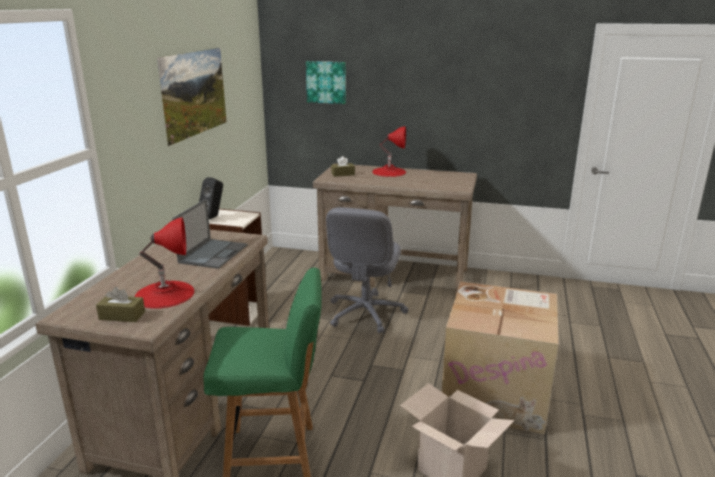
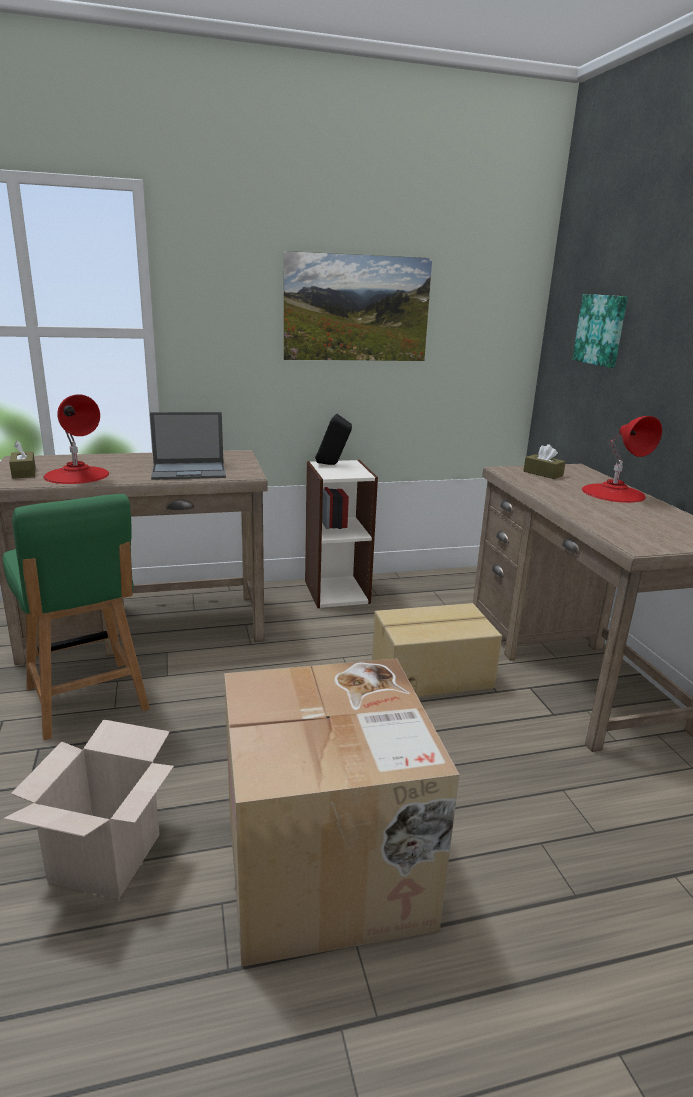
camera: 60 degrees right, 0 degrees up
(365, 313) = (430, 674): grey office chair -> cardboard box

